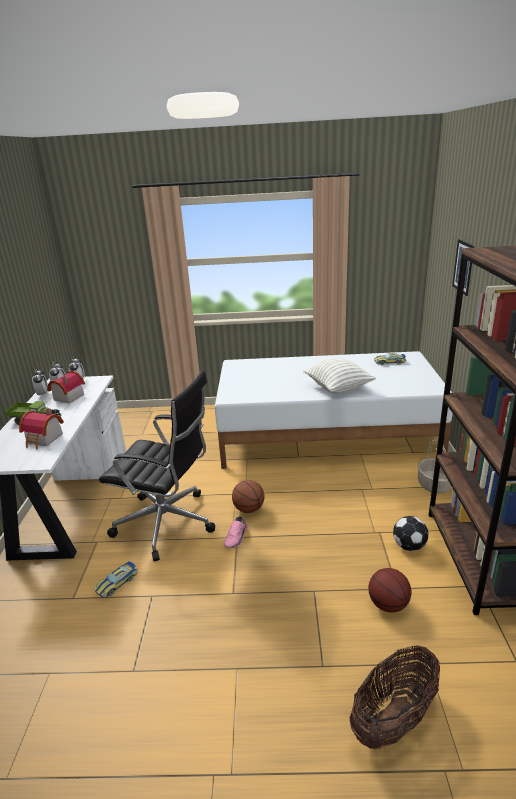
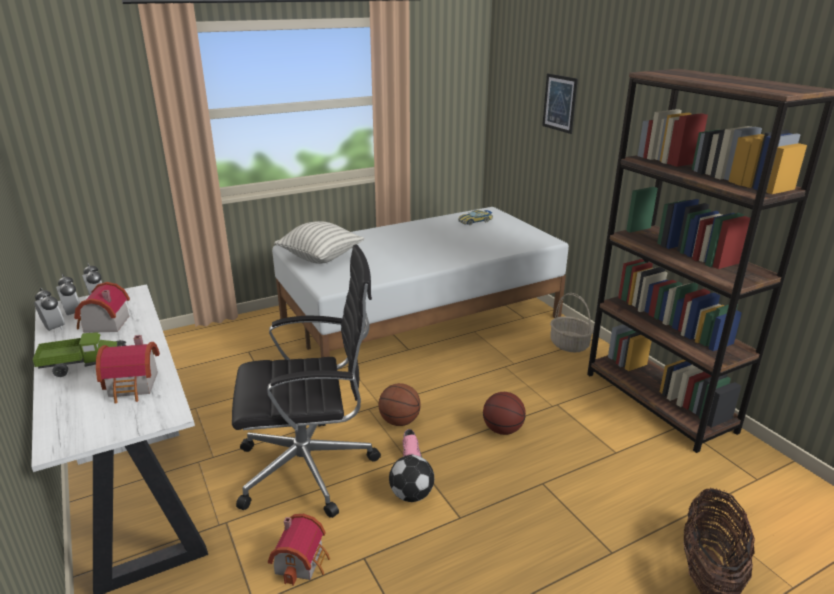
camera: 30 degrees left, 0 degrees up
(117, 583) = (302, 561): toy car -> toy house
(338, 388) = (449, 255): pillow -> pillow (320, 258)
(388, 604) = (621, 470): basketball -> basketball (502, 430)
(409, 546) = (594, 409): football -> football (412, 495)

